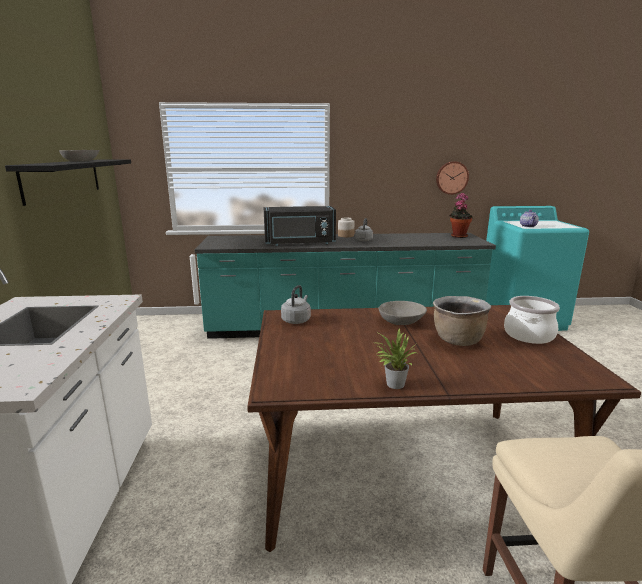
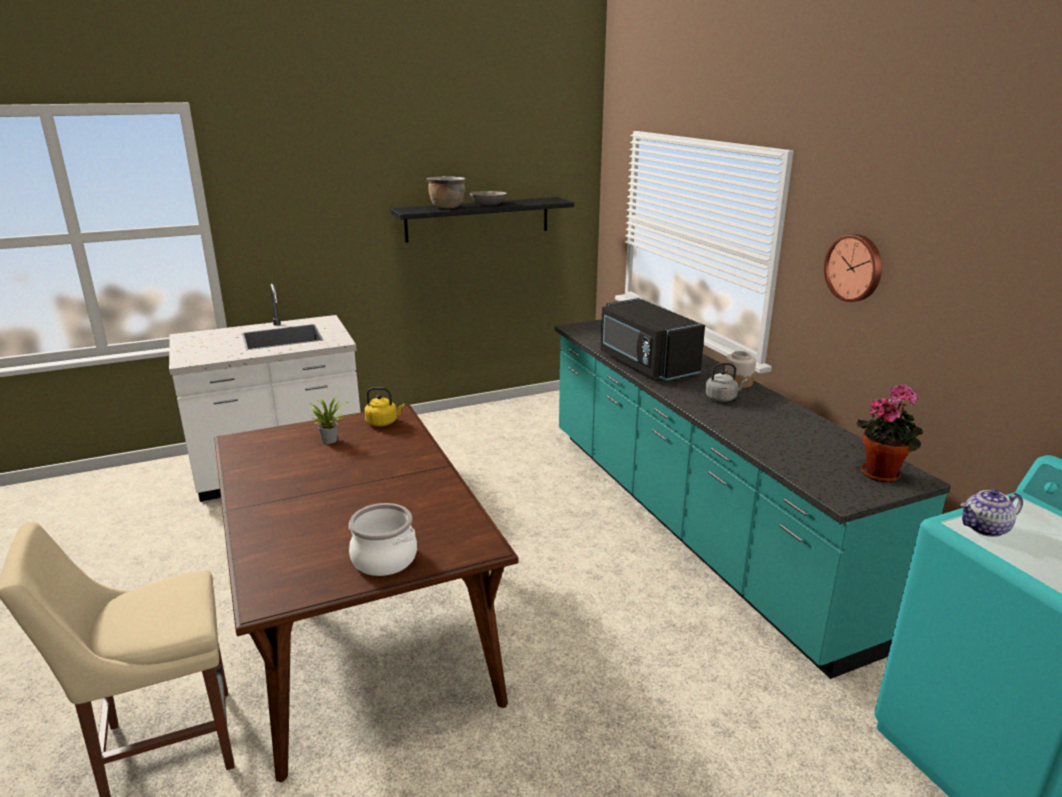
camera: 70 degrees right, 5 degrees up
(296, 320) = (383, 422): grey kettle -> yellow kettle
(392, 384) = (245, 484): potted plant -> potted plant (329, 439)
(401, 321) = (403, 474): grey bowl -> none
(451, 178) = (973, 348): wall clock -> wall clock (855, 267)
(457, 340) = (353, 510): brown cooking pot -> brown cooking pot (447, 207)

